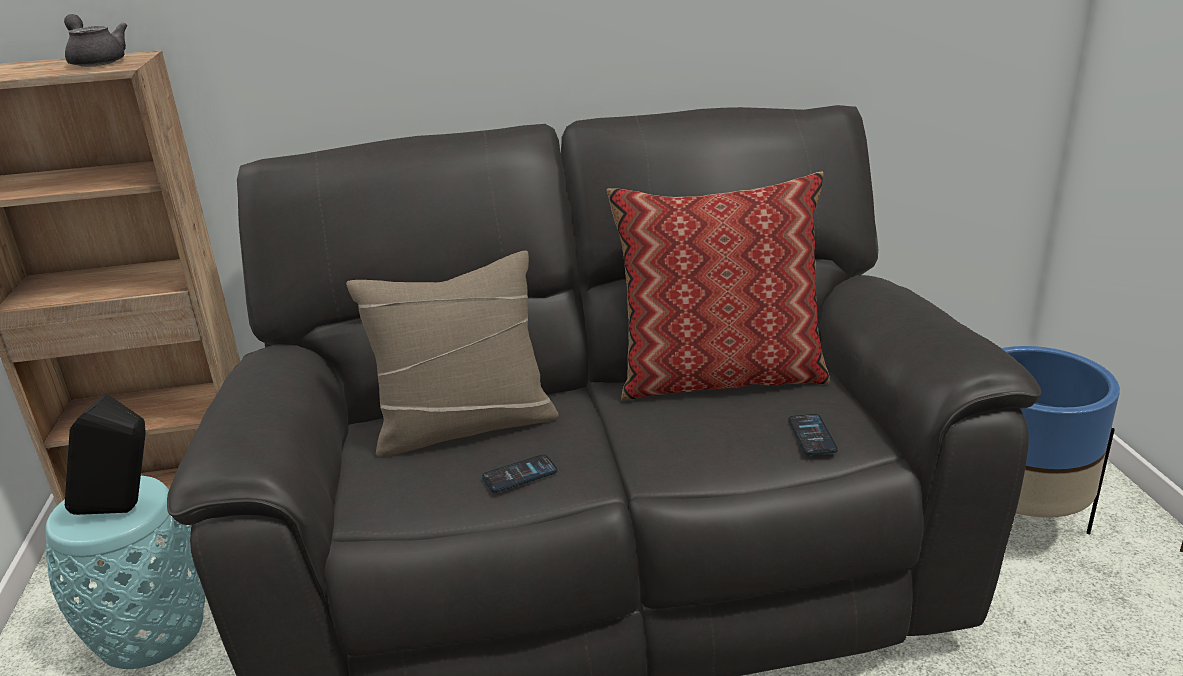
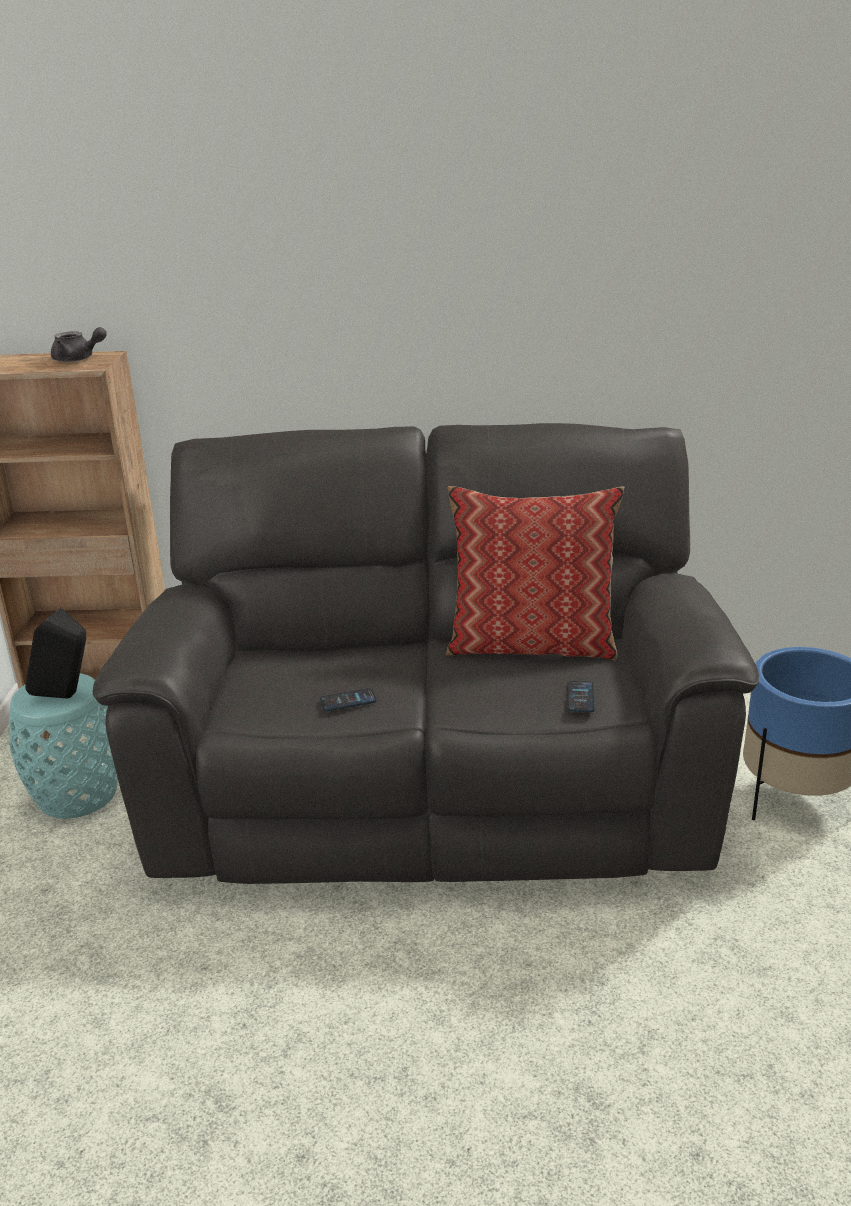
camera: 10 degrees right, 0 degrees up
(96, 61) = (78, 359): grey teapot -> grey teapot turned 135 degrees clockwise
(465, 425) = (320, 661): beige pillow -> none

